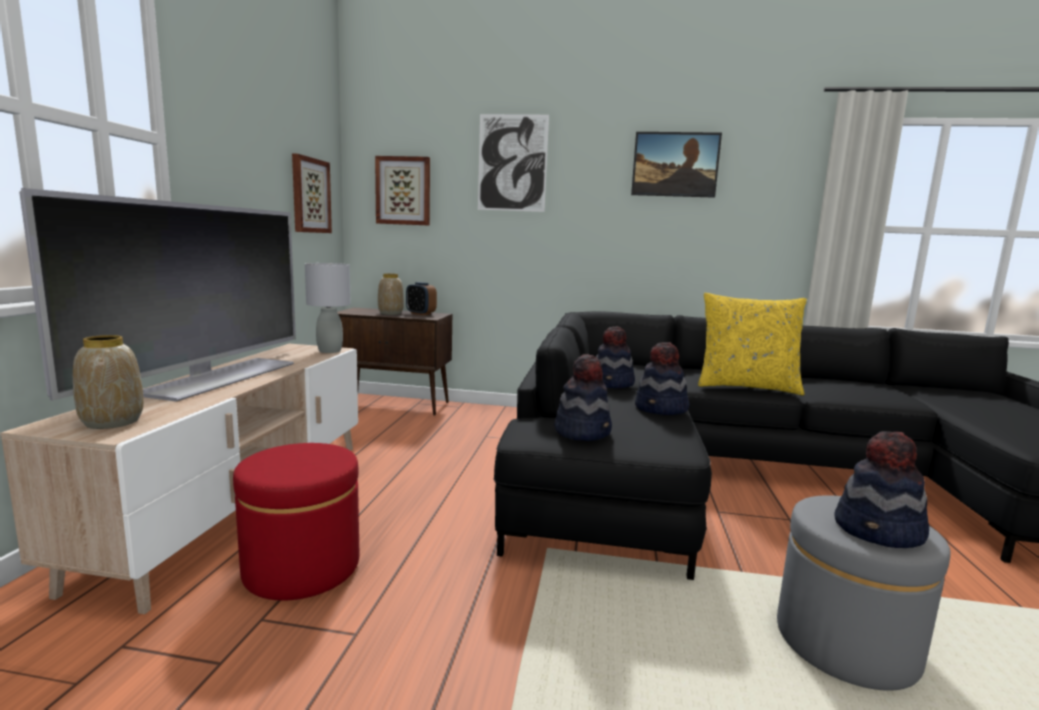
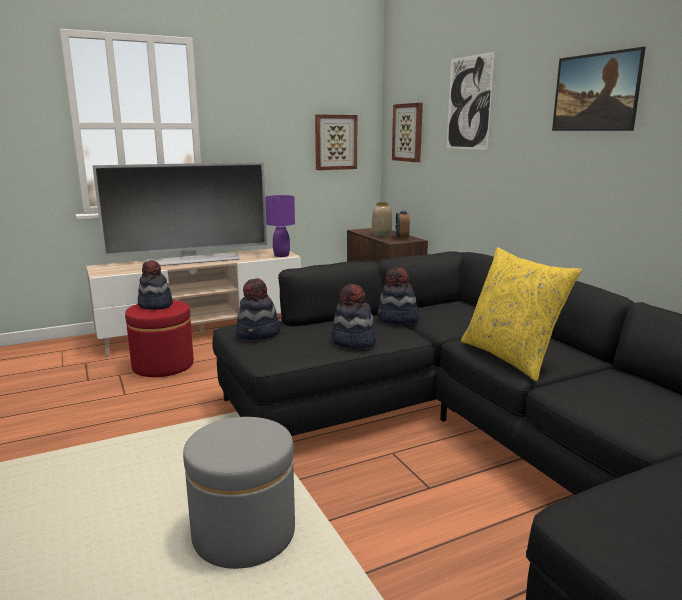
camera: 55 degrees right, 5 degrees up
(111, 422) = (111, 269): vase -> none
(329, 351) = (281, 255): grey table lamp -> purple table lamp
(879, 531) = (225, 444): hat -> hat (155, 305)

